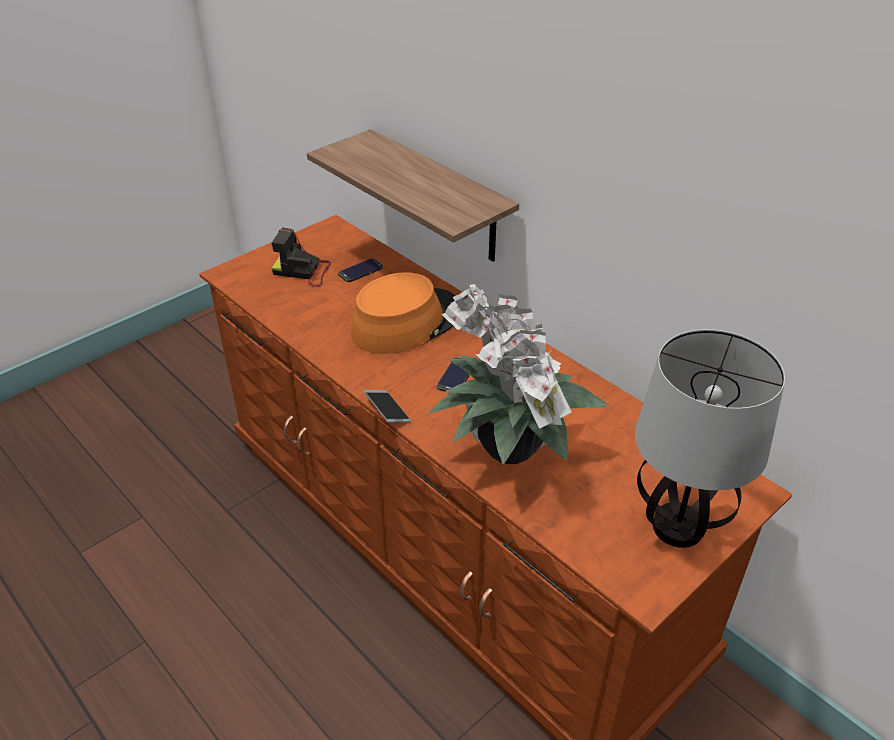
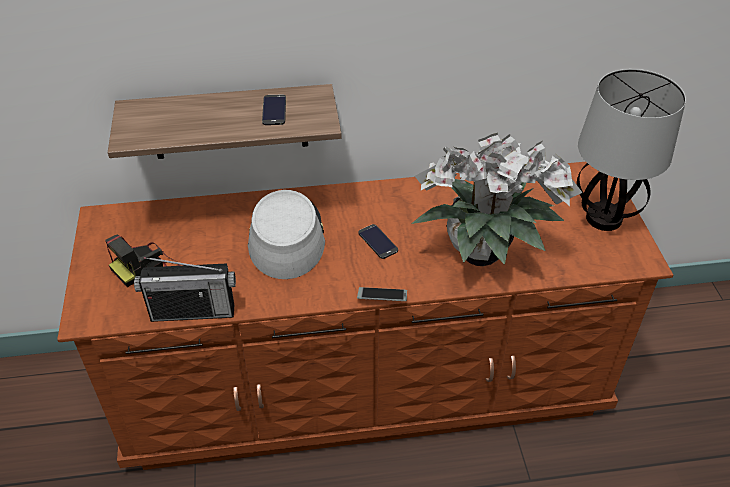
camera: 55 degrees left, 5 degrees up
(277, 317) = (193, 311): none -> radio
(360, 271) = (187, 230): phone -> phone (274, 110)
(406, 322) = (286, 237): orange hat -> grey hat

